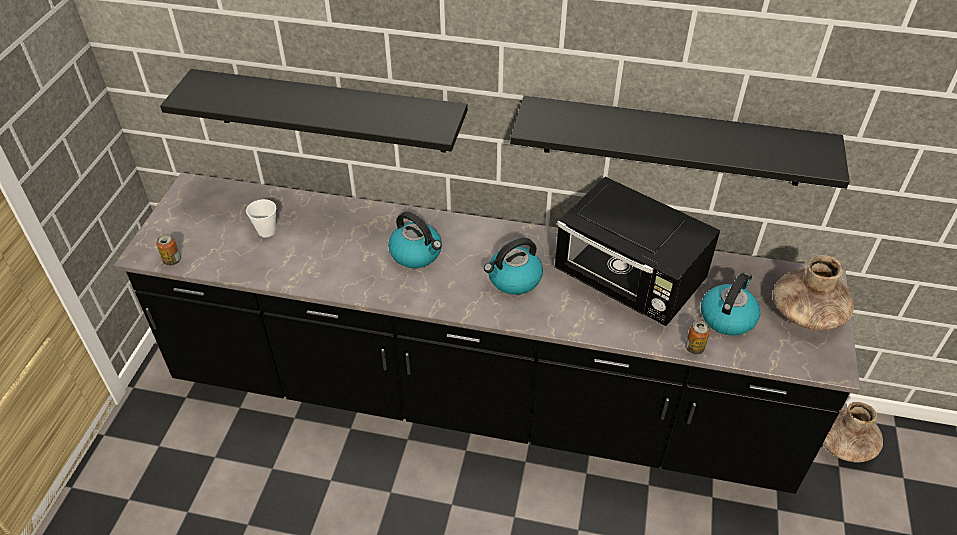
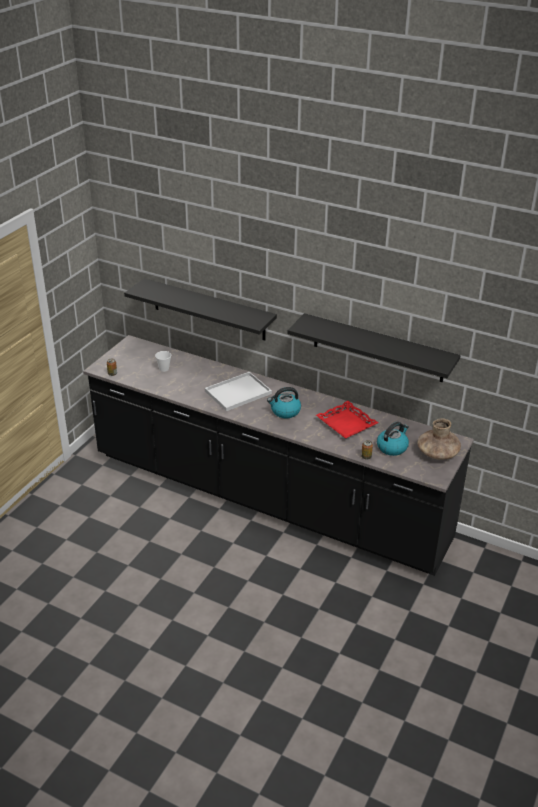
camera: 15 degrees right, 10 degrees down
(417, 253) = (238, 391): kettle -> white tray
(629, 283) = (347, 423): black microwave -> red tray
(843, 443) = (482, 562): brown vase -> none

